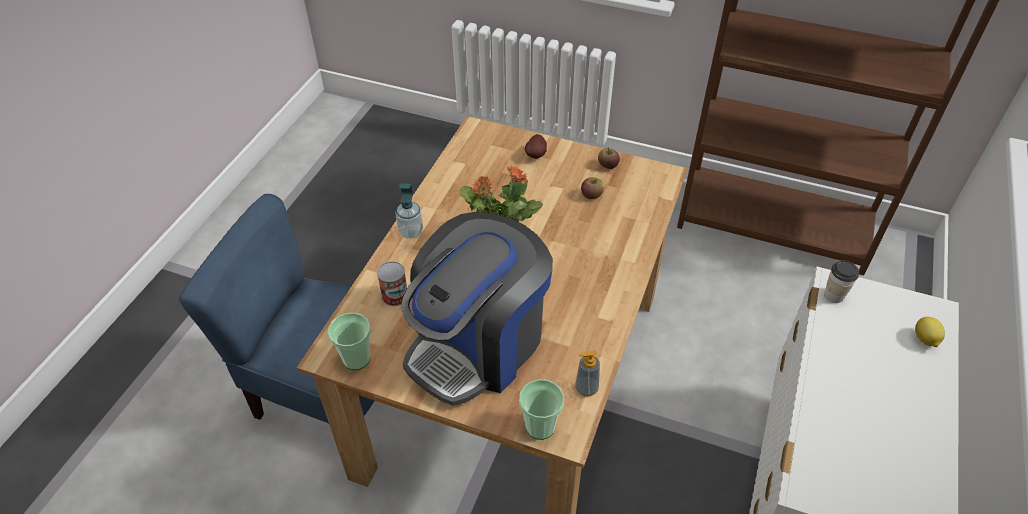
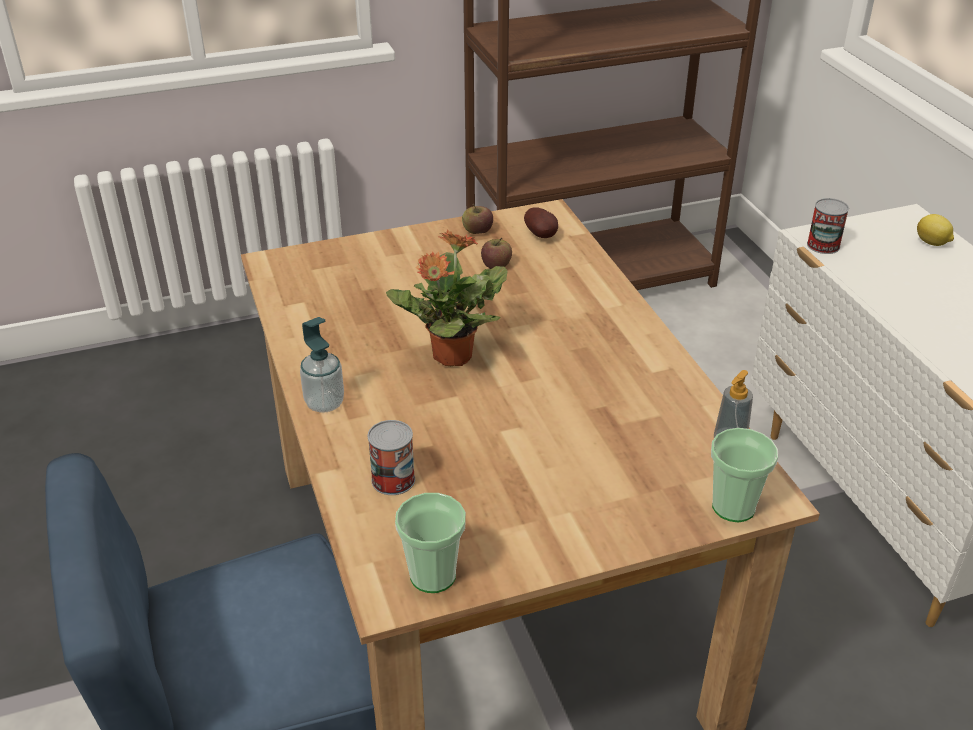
camera: 40 degrees left, 10 degrees down
(478, 344) = (562, 470): coffee machine -> none
(536, 155) = (383, 256): potato -> potato (542, 235)
(834, 295) = (823, 245): cup -> can

